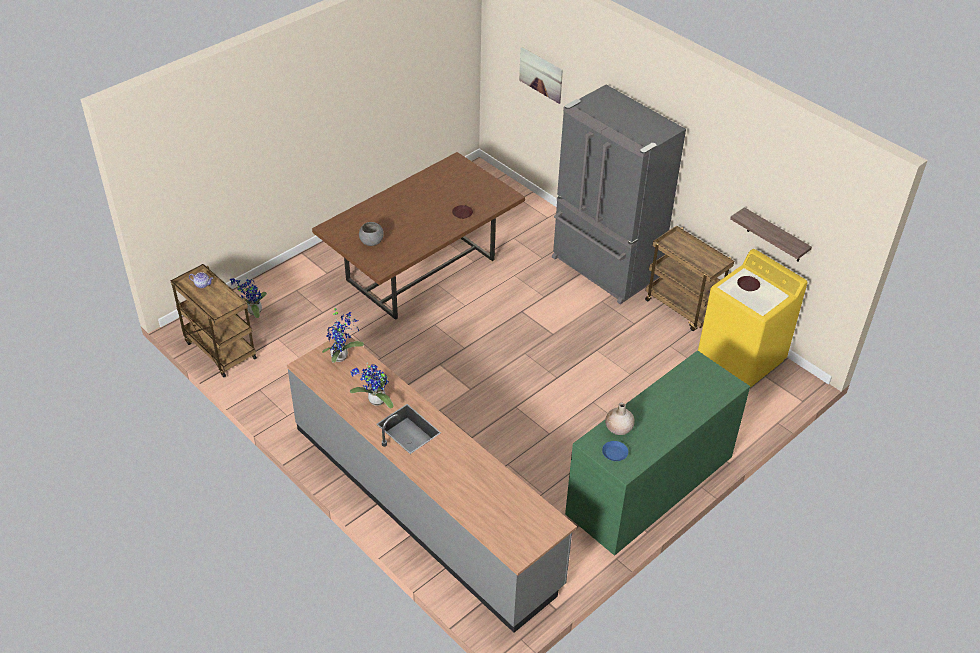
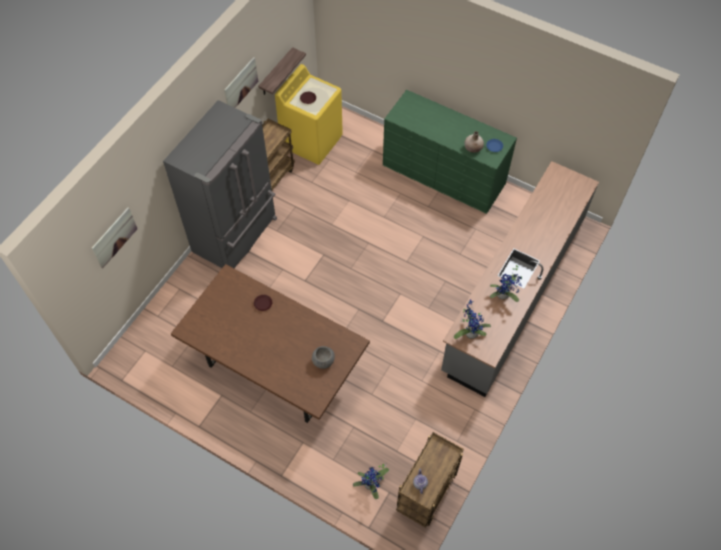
camera: 105 degrees left, 15 degrees up
(723, 167) = (241, 85): none -> picture

